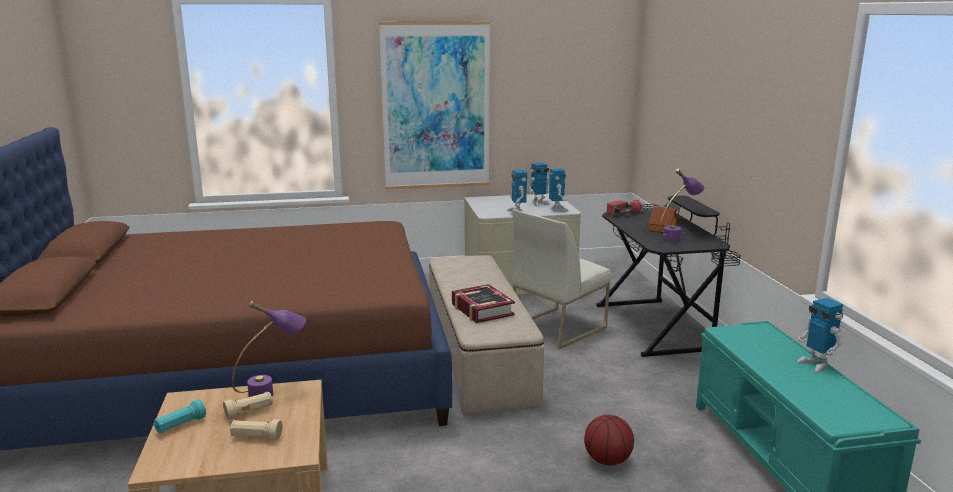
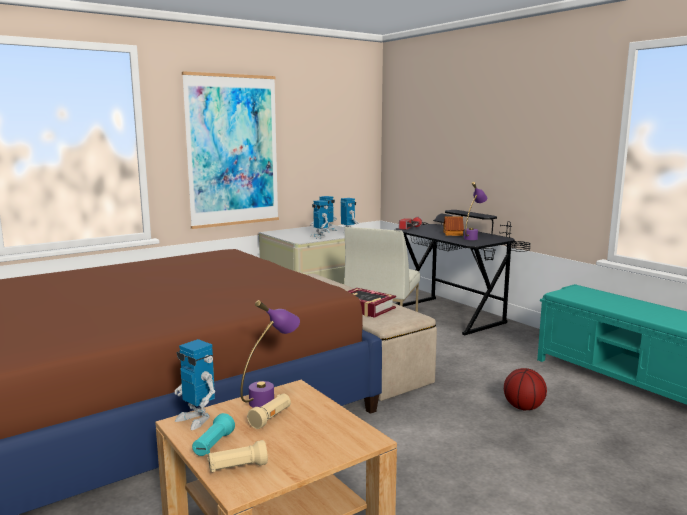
camera: 25 degrees left, 5 degrees down
(256, 437) = (308, 436): beige flashlight -> beige flashlight (237, 467)
(816, 364) = (641, 303): toy robot -> toy robot (196, 419)

